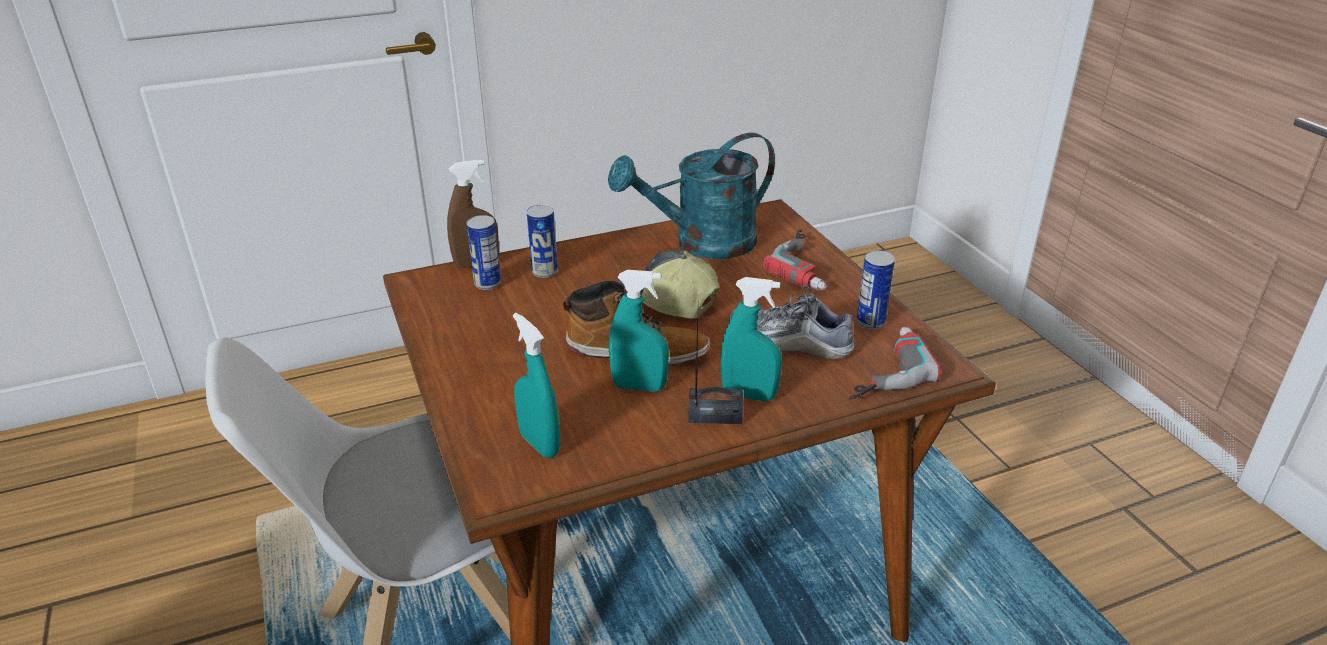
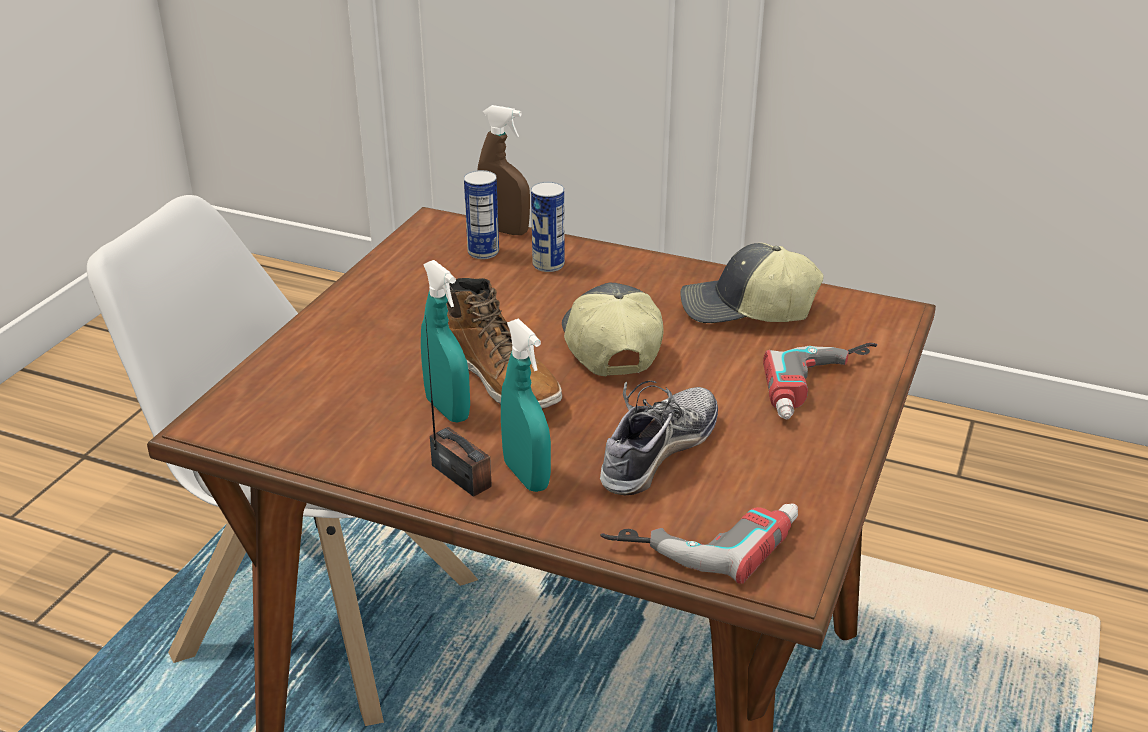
camera: 45 degrees right, 0 degrees up
(539, 444) = (293, 408): turquoise spray bottle -> none
(702, 244) = (746, 310): turquoise watering can -> cap
(789, 342) = (657, 452): shoe -> shoe turned 60 degrees clockwise
(870, 322) = (786, 483): can -> none

